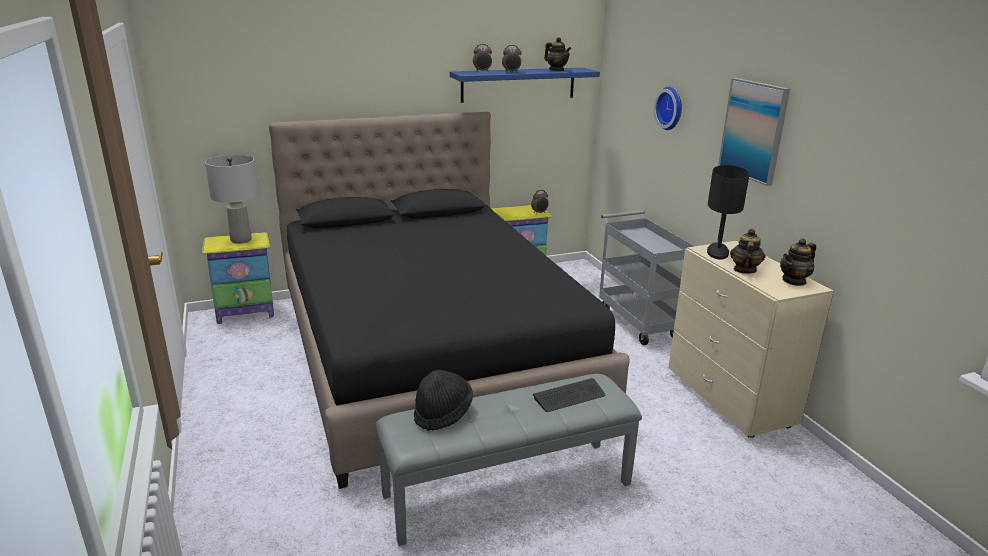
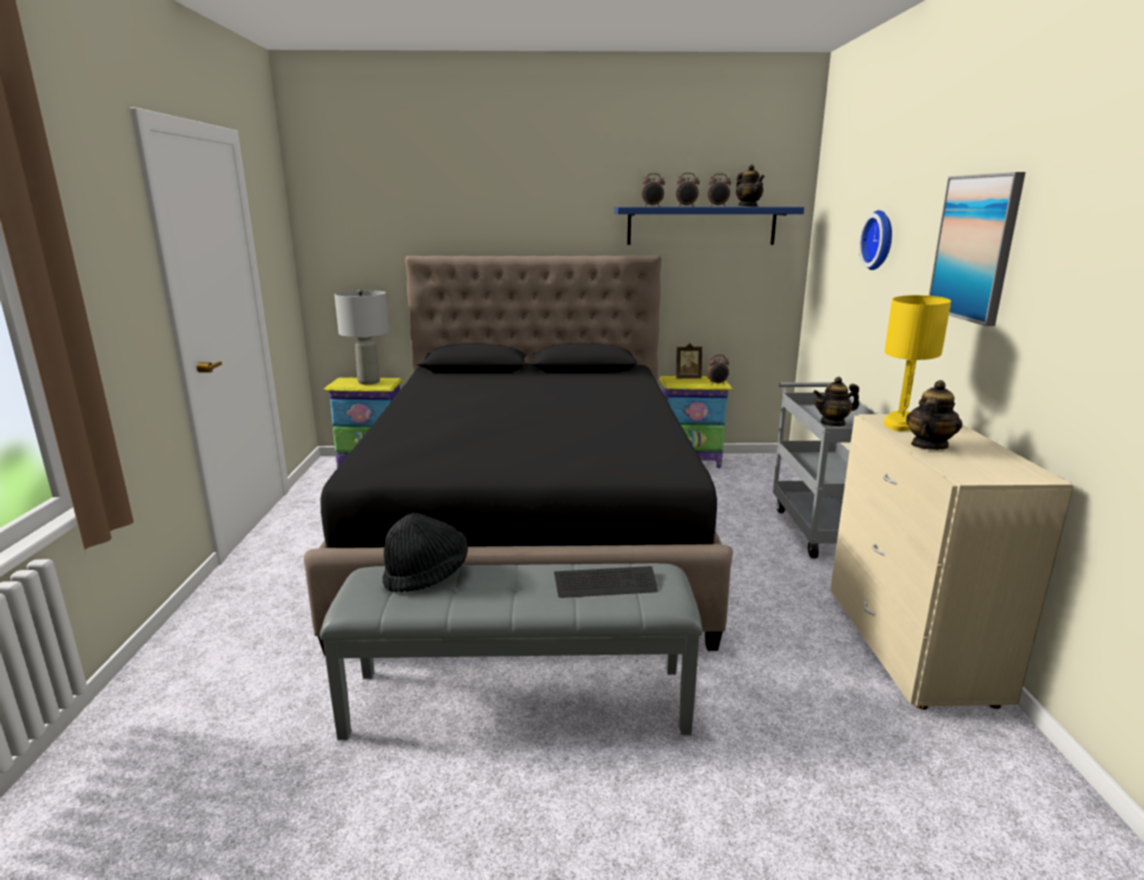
camera: 20 degrees right, 5 degrees down
(513, 209) = (687, 378): none -> picture frame
(532, 69) = (718, 206): none -> alarm clock
(717, 252) = (900, 423): black table lamp -> yellow table lamp
(794, 281) = (1006, 466): teapot -> teapot (833, 423)

